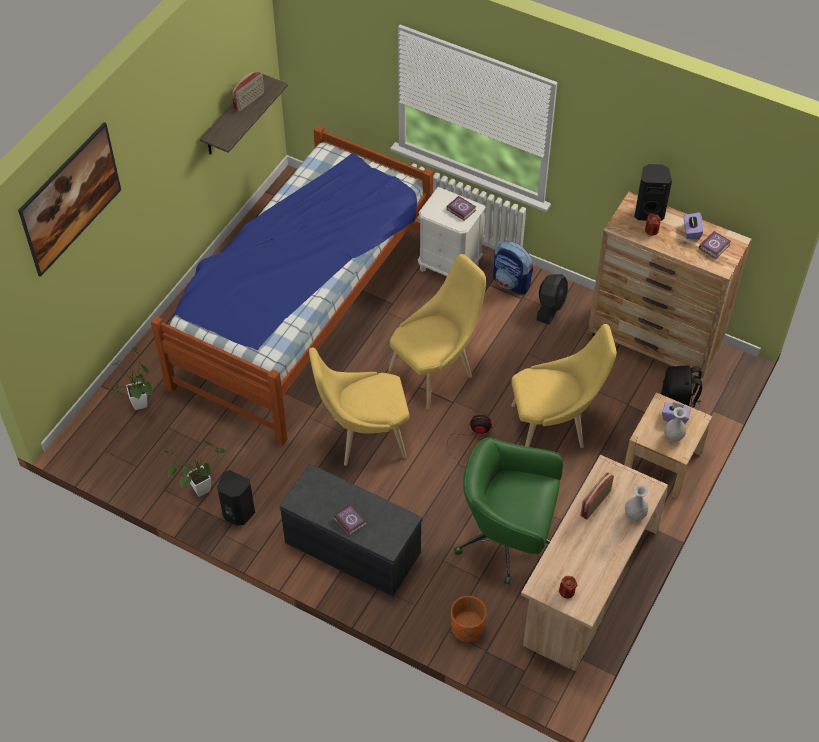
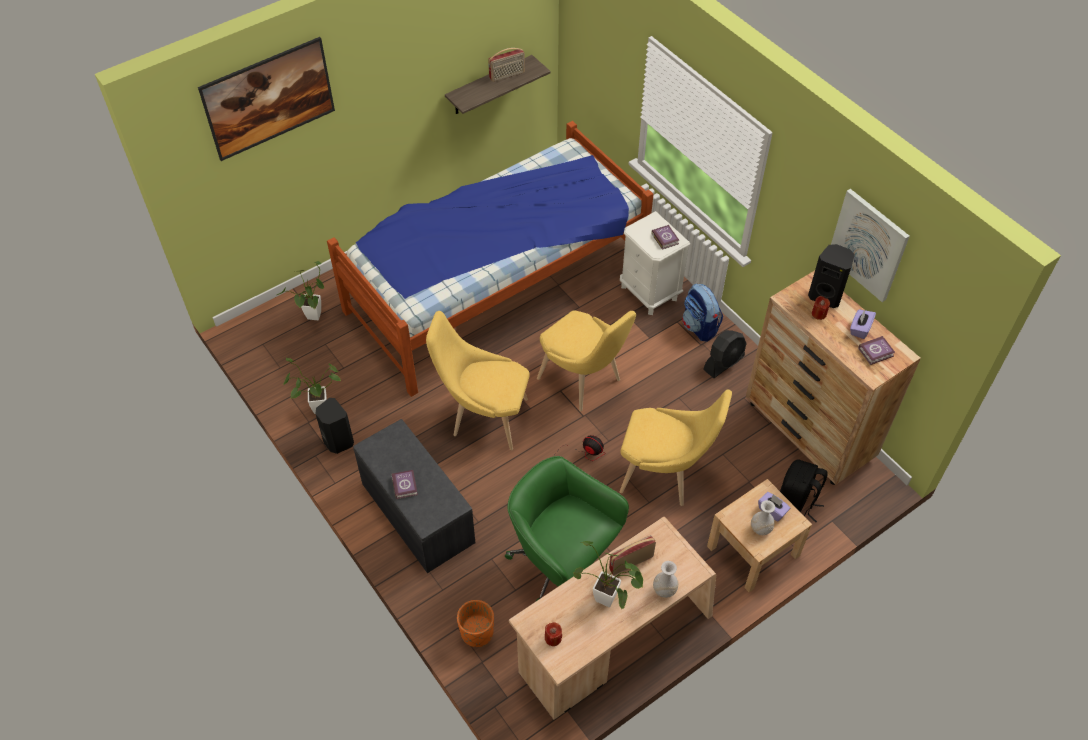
camera: 25 degrees right, 0 degrees up
(436, 371) = (583, 382): yellow chair -> yellow chair turned 60 degrees clockwise
(595, 541) = (610, 600): none -> potted plant
(679, 155) = (868, 245): none -> picture

